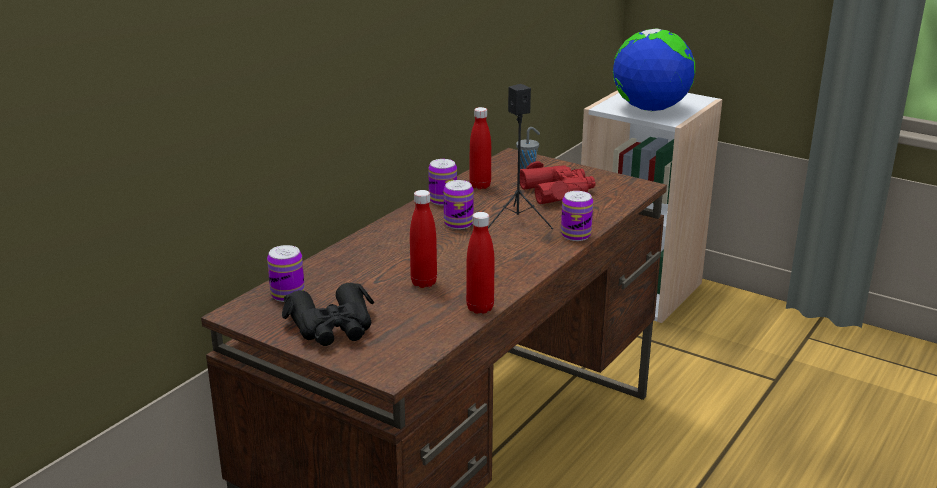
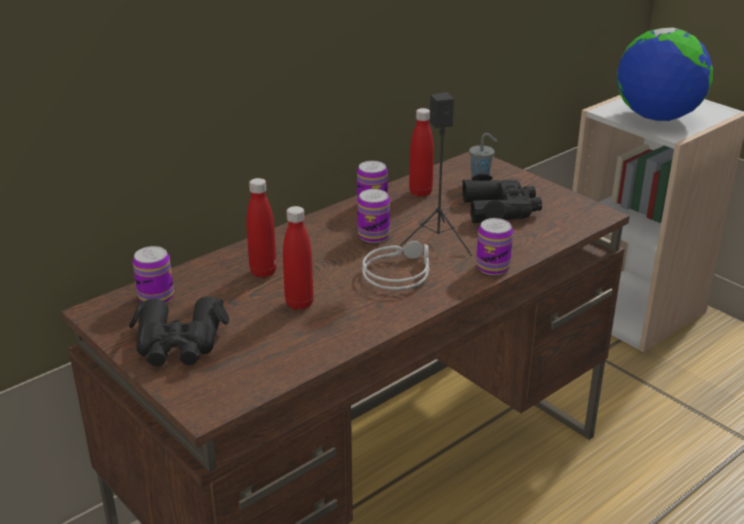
camera: 15 degrees right, 5 degrees up
(480, 308) = (341, 344): red bottle -> red bottle (263, 272)
(496, 248) = (398, 272): none -> grey headphones
(557, 191) = (501, 209): red binoculars -> black binoculars

